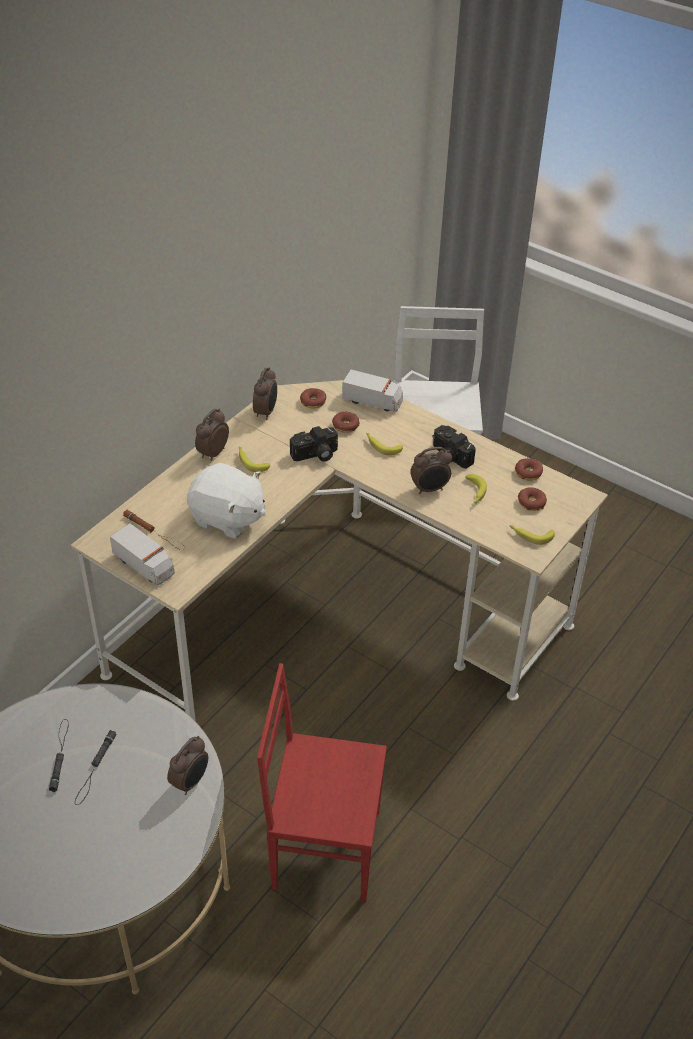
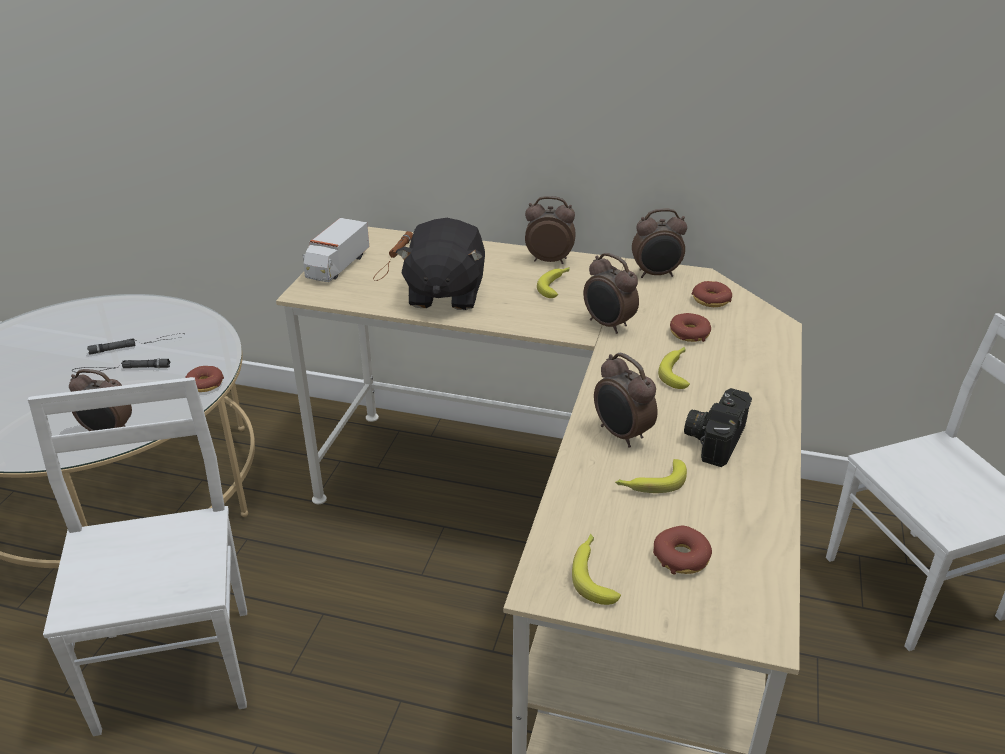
camera: 70 degrees right, 10 degrees down
(227, 518) = (444, 294): white plush toy -> black plush toy
(315, 455) = (608, 325): camera -> alarm clock
(324, 846) = (178, 666): red chair -> white chair
(373, 401) = (764, 344): toy truck -> none
(528, 473) = (756, 537): donut -> donut (205, 384)

